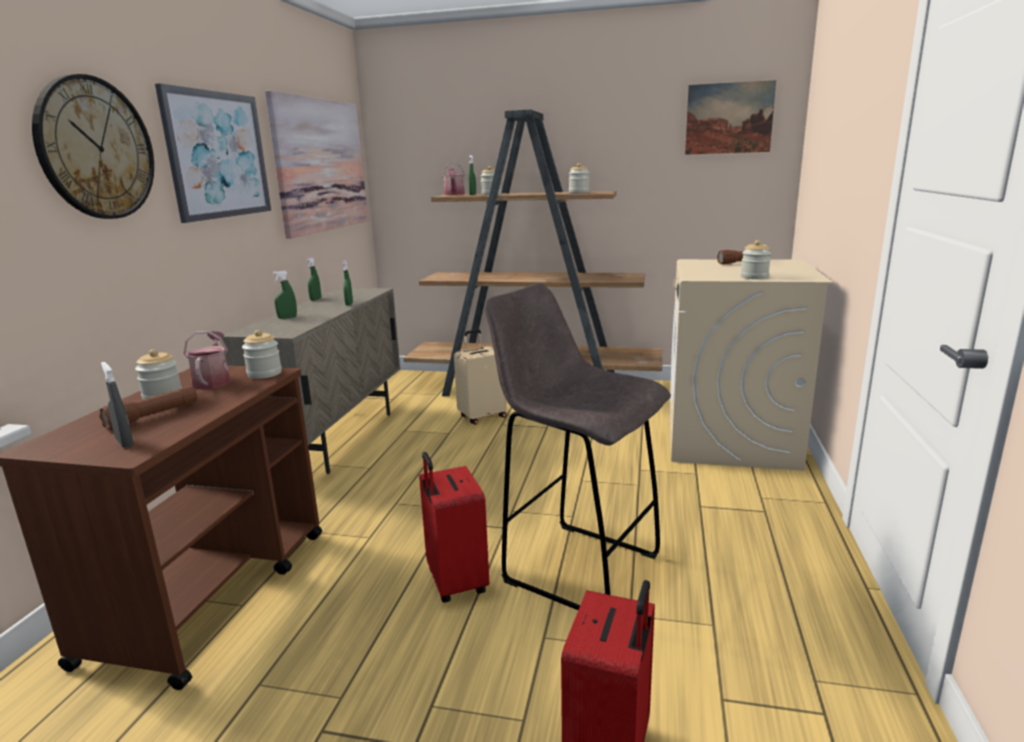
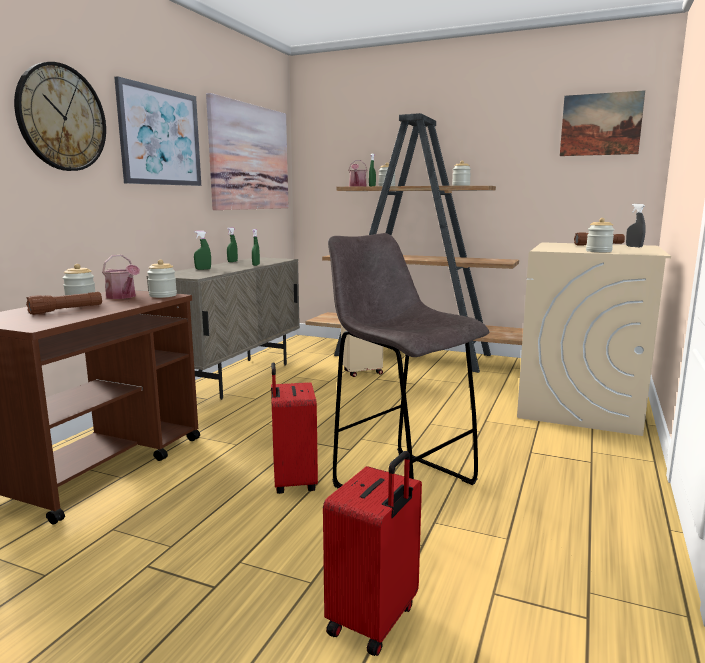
camera: 10 degrees right, 5 degrees down
(124, 443) = (36, 321): grey spray bottle -> grey spray bottle (634, 246)
(213, 381) = (123, 297): watering can -> watering can turned 135 degrees clockwise

